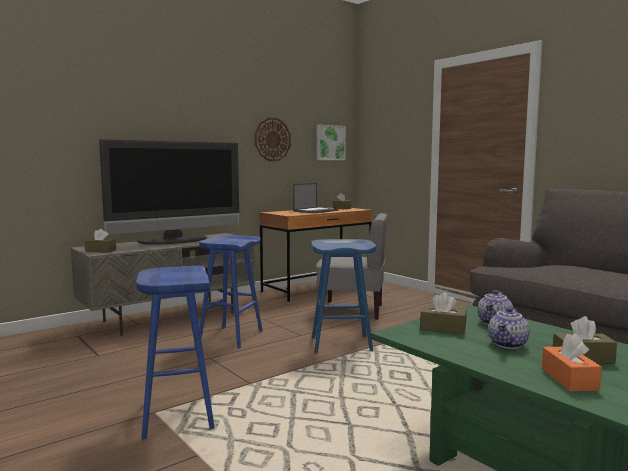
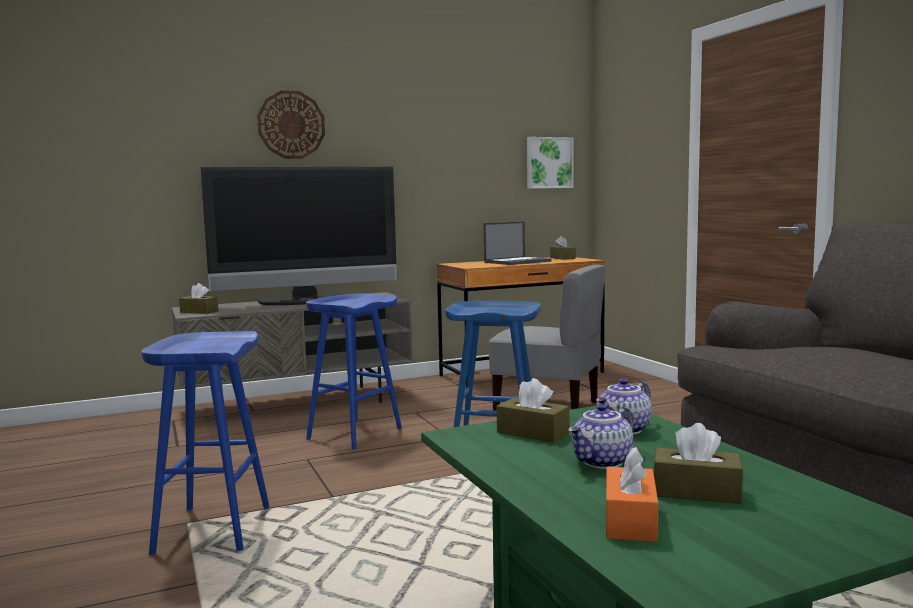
camera: 15 degrees right, 0 degrees up
(272, 139) = (456, 160): wall clock -> wall clock (291, 125)

